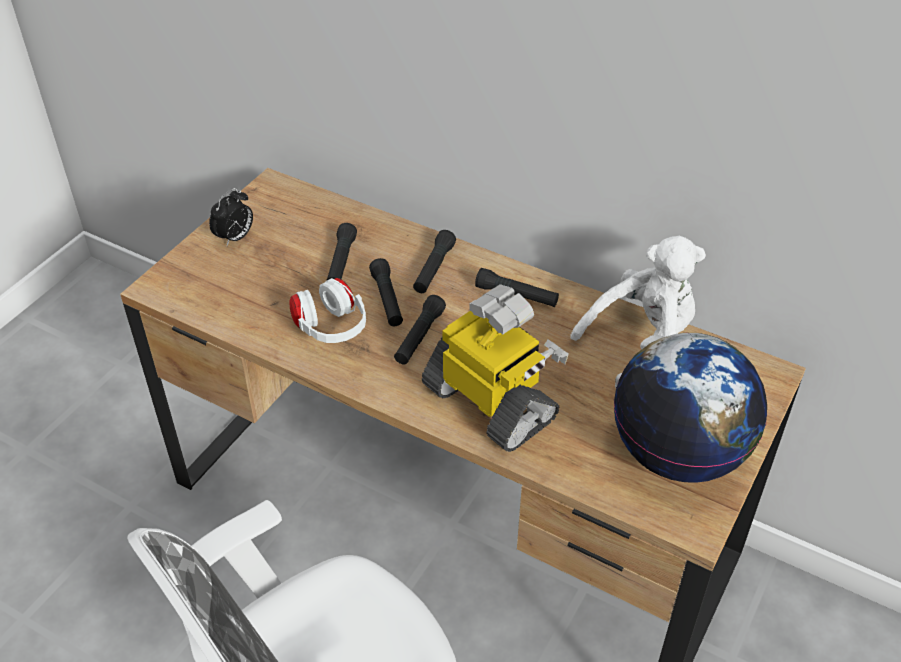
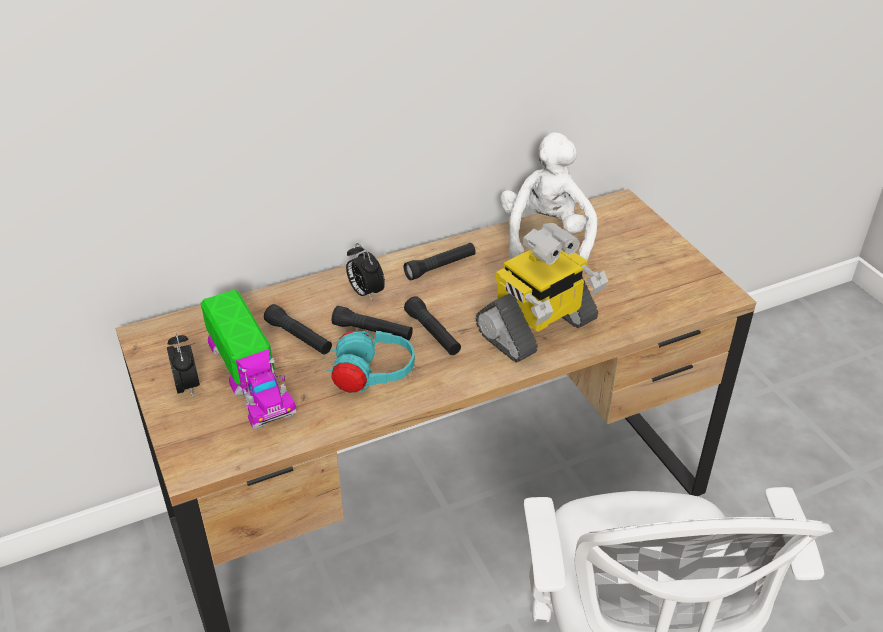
camera: 55 degrees left, 5 degrees down
(272, 262) = (250, 377): none -> toy truck
(330, 329) = (372, 377): white headphones -> turquoise headphones
(433, 269) = (365, 293): black flashlight -> alarm clock
(492, 403) = (537, 329): toy robot -> toy robot turned 150 degrees clockwise
(678, 453) = (657, 271): globe -> none

